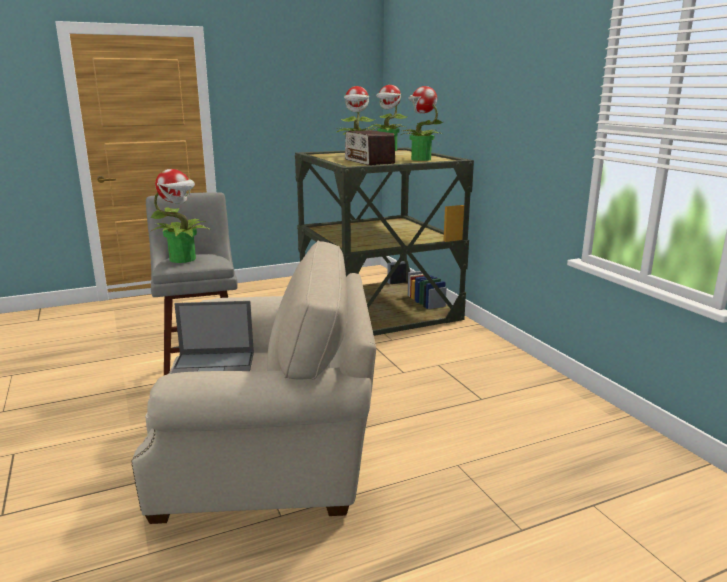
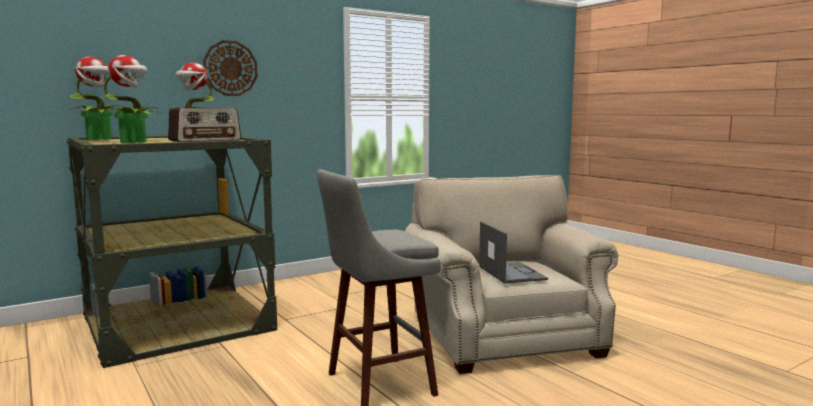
camera: 100 degrees left, 10 degrees down
(183, 259) = (395, 235): potted plant -> none
(494, 87) = (230, 68): none -> wall clock

